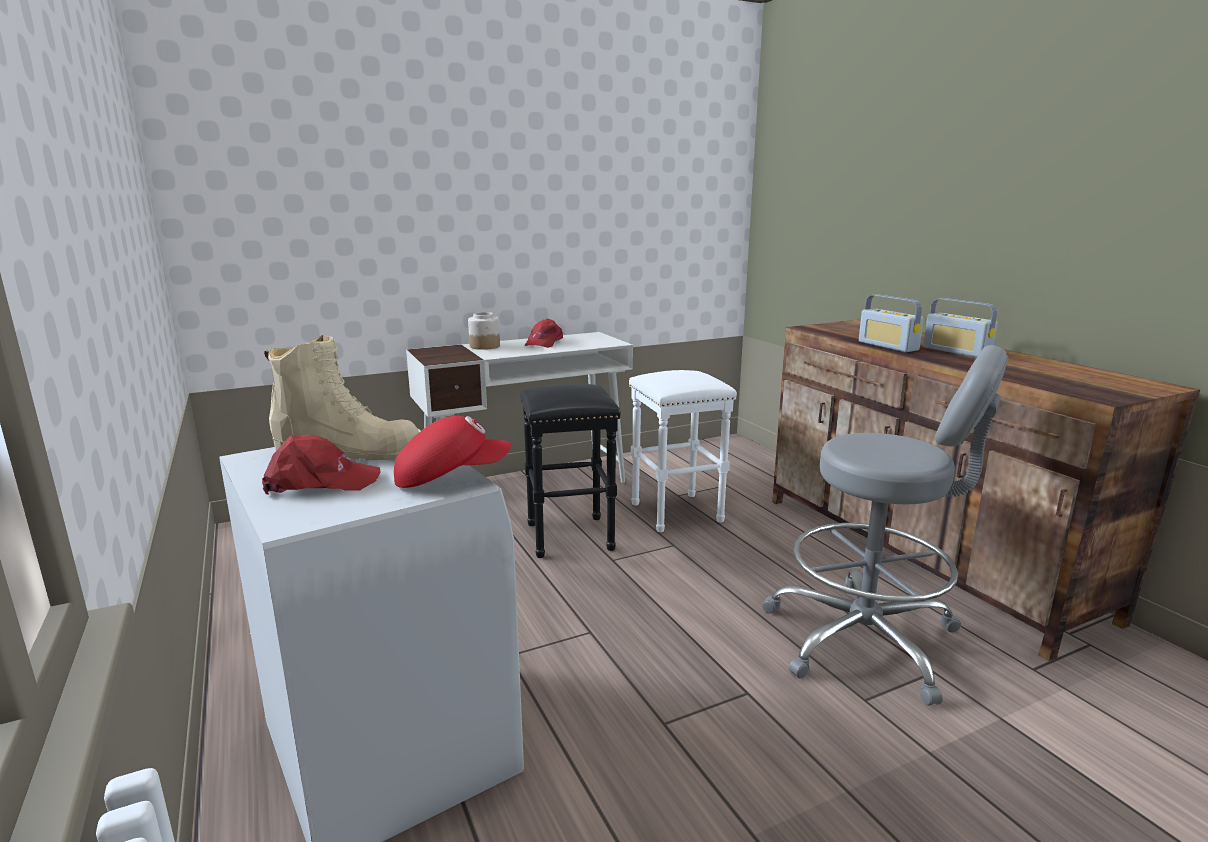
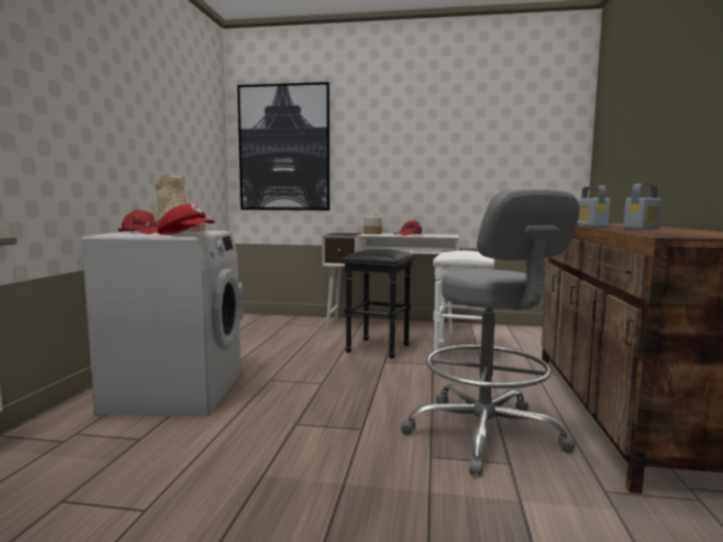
camera: 35 degrees right, 10 degrees down
(293, 197) = (284, 148): none -> picture
(956, 351) = (641, 228): radio -> radio turned 135 degrees counterclockwise

